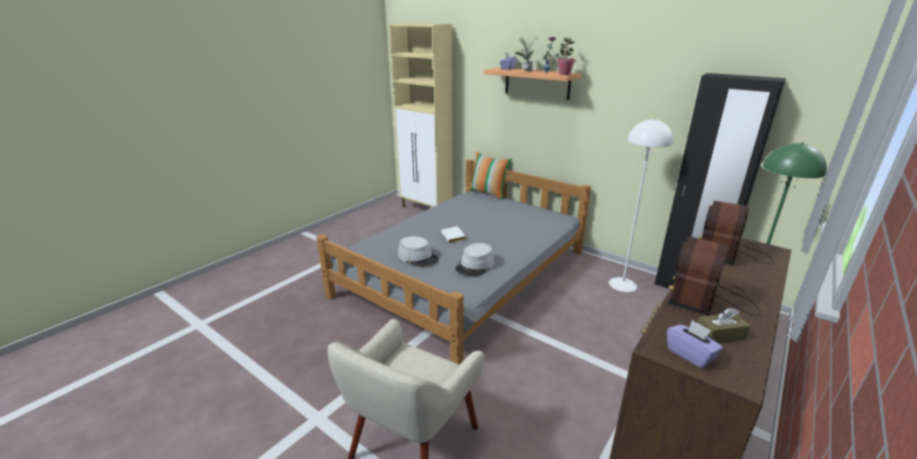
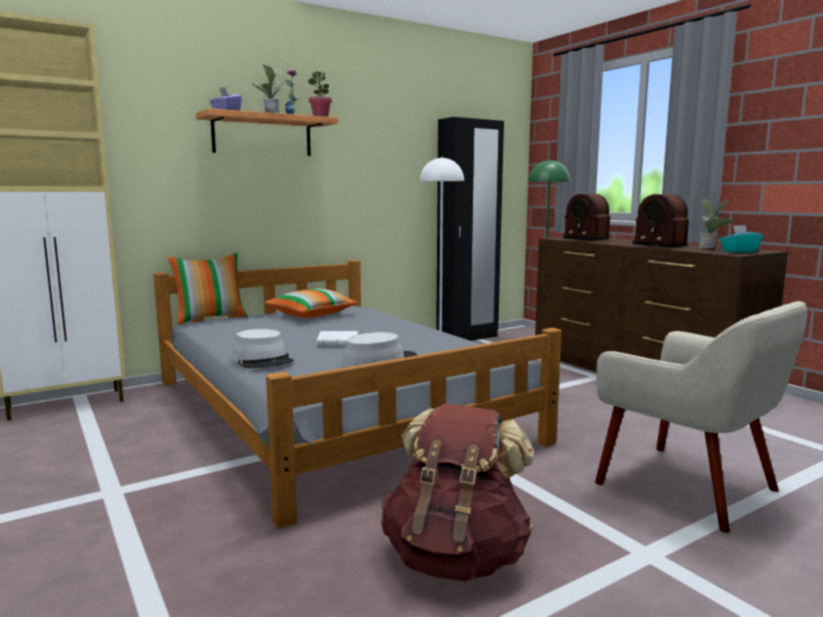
camera: 70 degrees left, 15 degrees down
(308, 349) = (456, 557): none -> brown backpack
(475, 266) = (436, 343): grey hat -> grey hat (263, 360)
(518, 213) = (311, 315): none -> pillow
(690, 354) = (739, 251): purple tissue box -> turquoise tissue box
(719, 335) = (711, 248): brown tissue box -> potted plant

